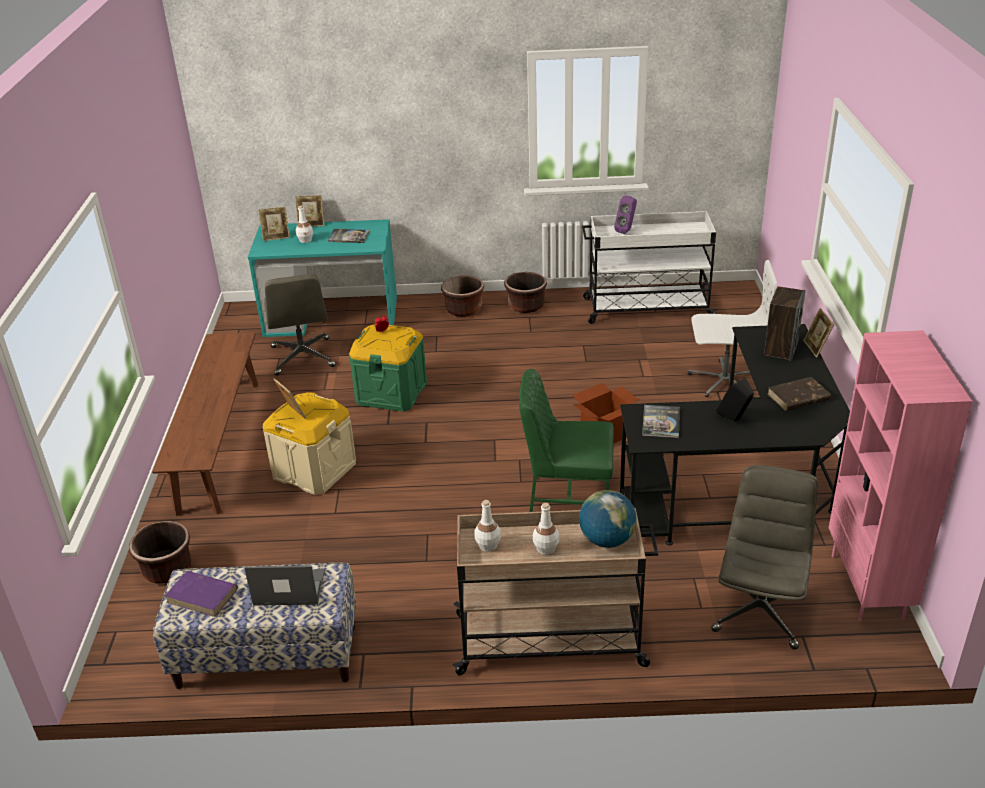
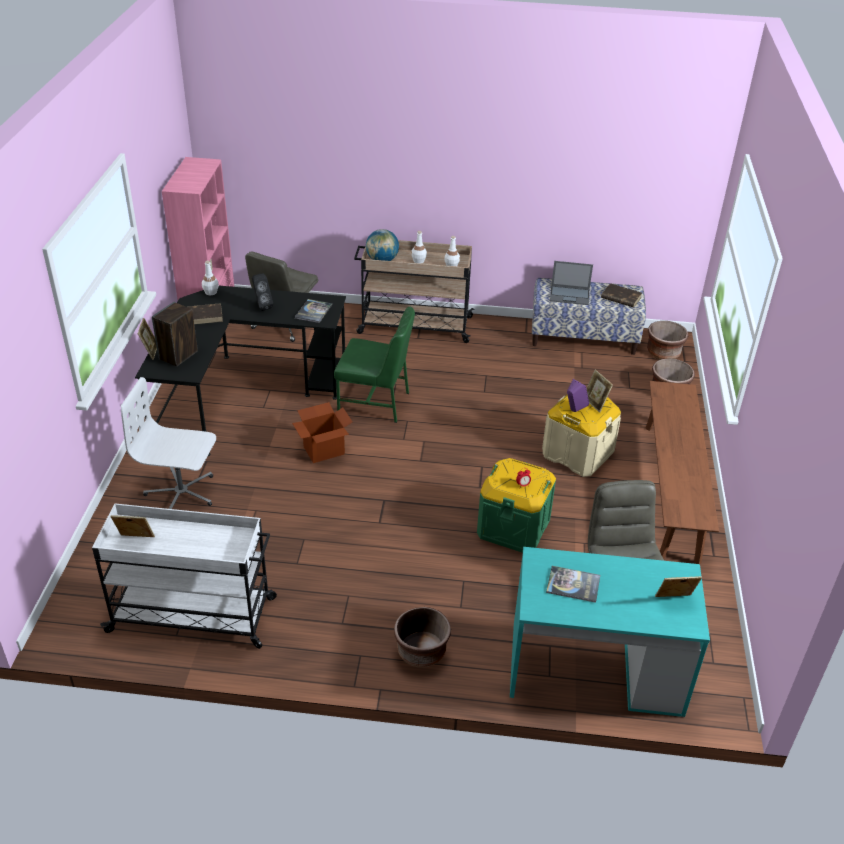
camera: 175 degrees left, 5 degrees up
(202, 596) = (620, 297): purple book -> brown book
(305, 240) = (631, 587): white bottle -> white bottle (210, 292)
(311, 224) = (631, 624): picture frame -> picture frame (136, 540)
(526, 306) = (340, 645): brown planter -> brown planter (663, 353)
(626, 230) = (206, 553): purple speaker -> purple speaker (574, 411)

